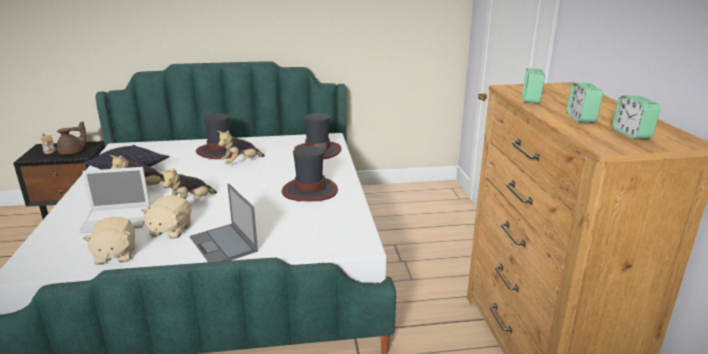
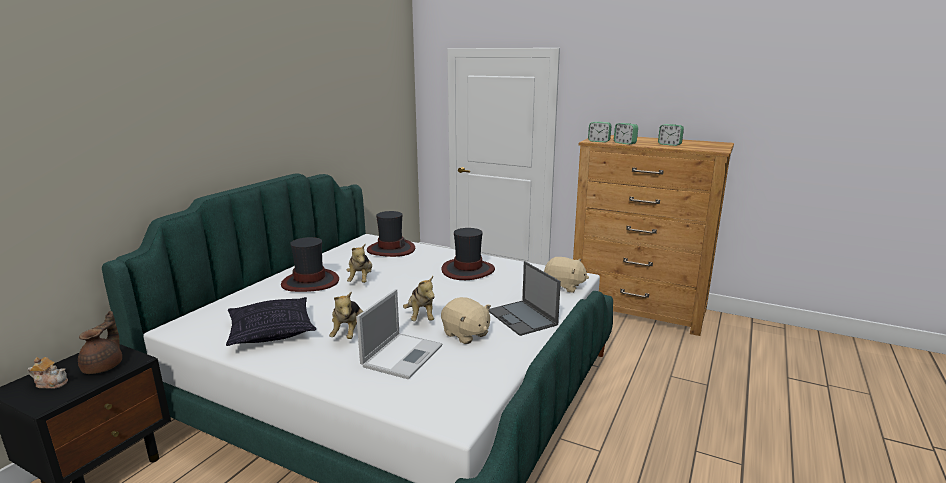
camera: 55 degrees left, 5 degrees down
(115, 255) = (484, 366): beige plush toy -> beige plush toy (564, 286)
(224, 244) = (522, 318): laptop -> laptop turned 60 degrees clockwise
(631, 134) = (703, 145): alarm clock -> alarm clock (599, 141)

